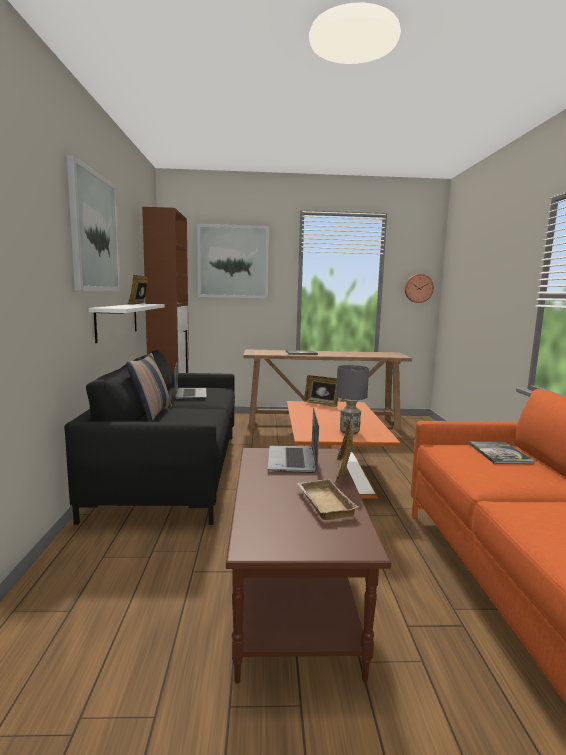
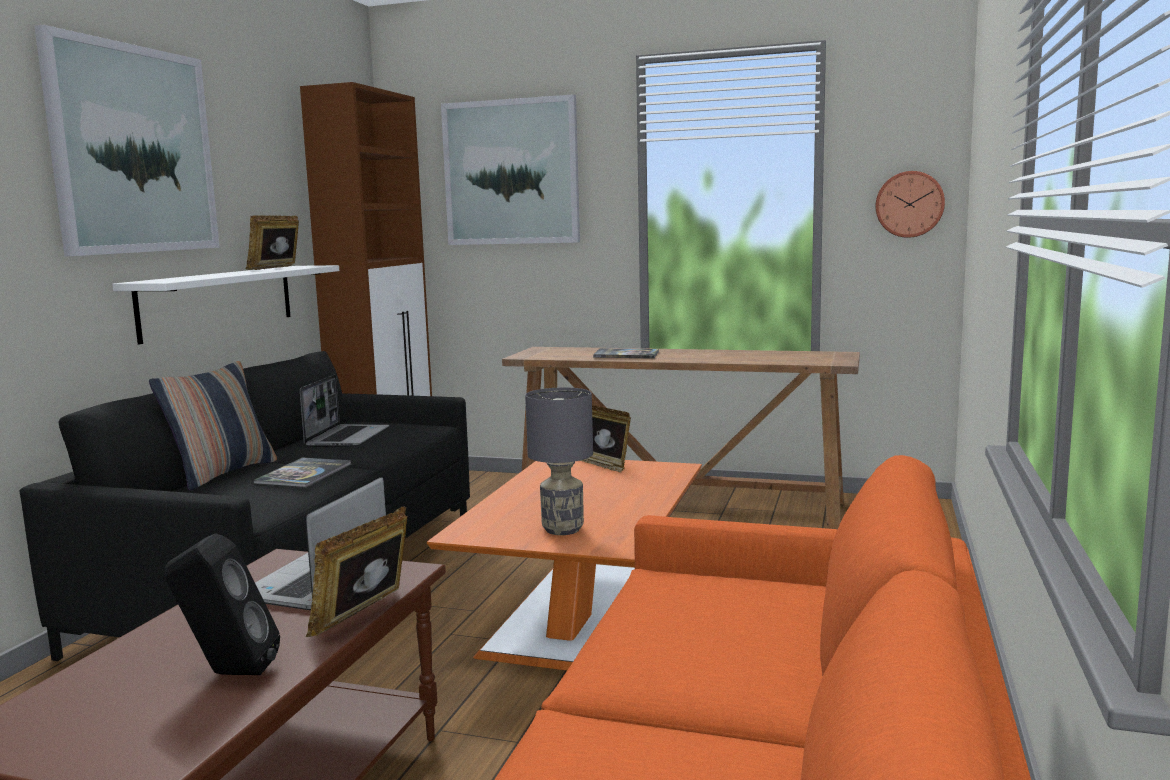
camera: 20 degrees right, 0 degrees up
(323, 503) = (227, 673): beige tray -> black speaker
(499, 453) = (754, 605): book -> book (304, 474)

